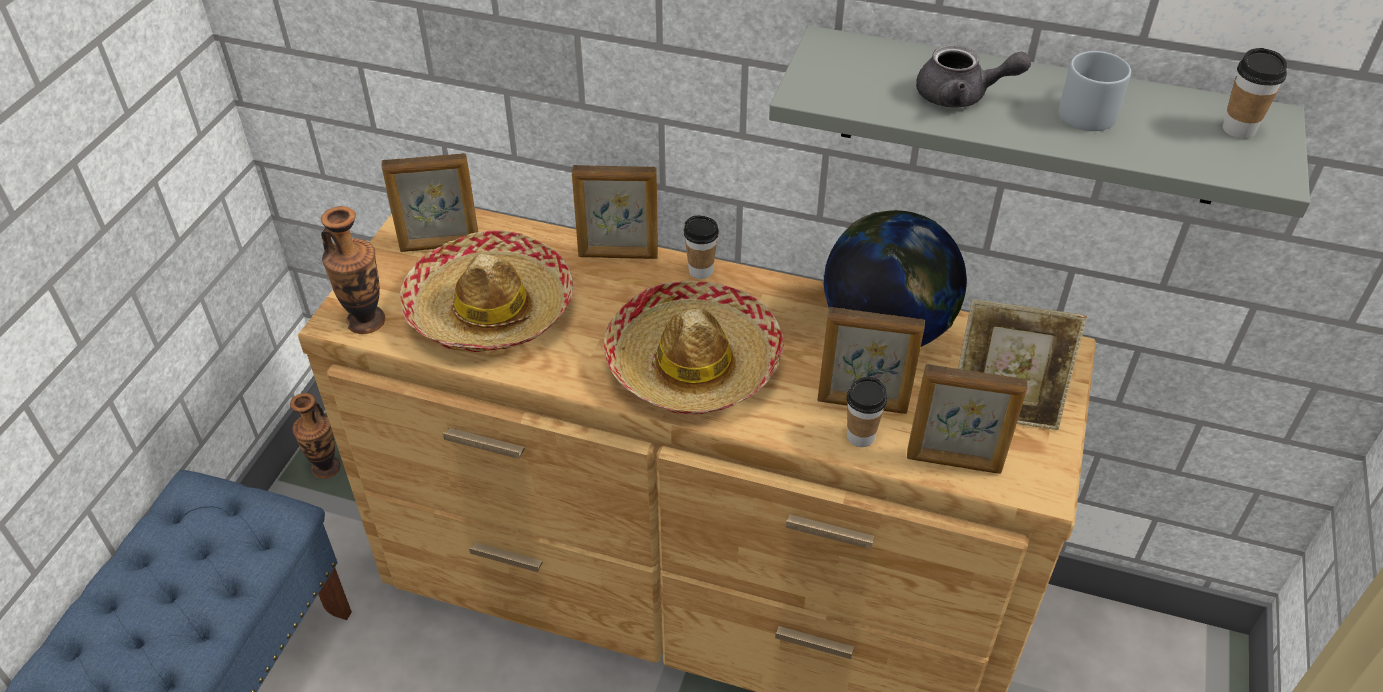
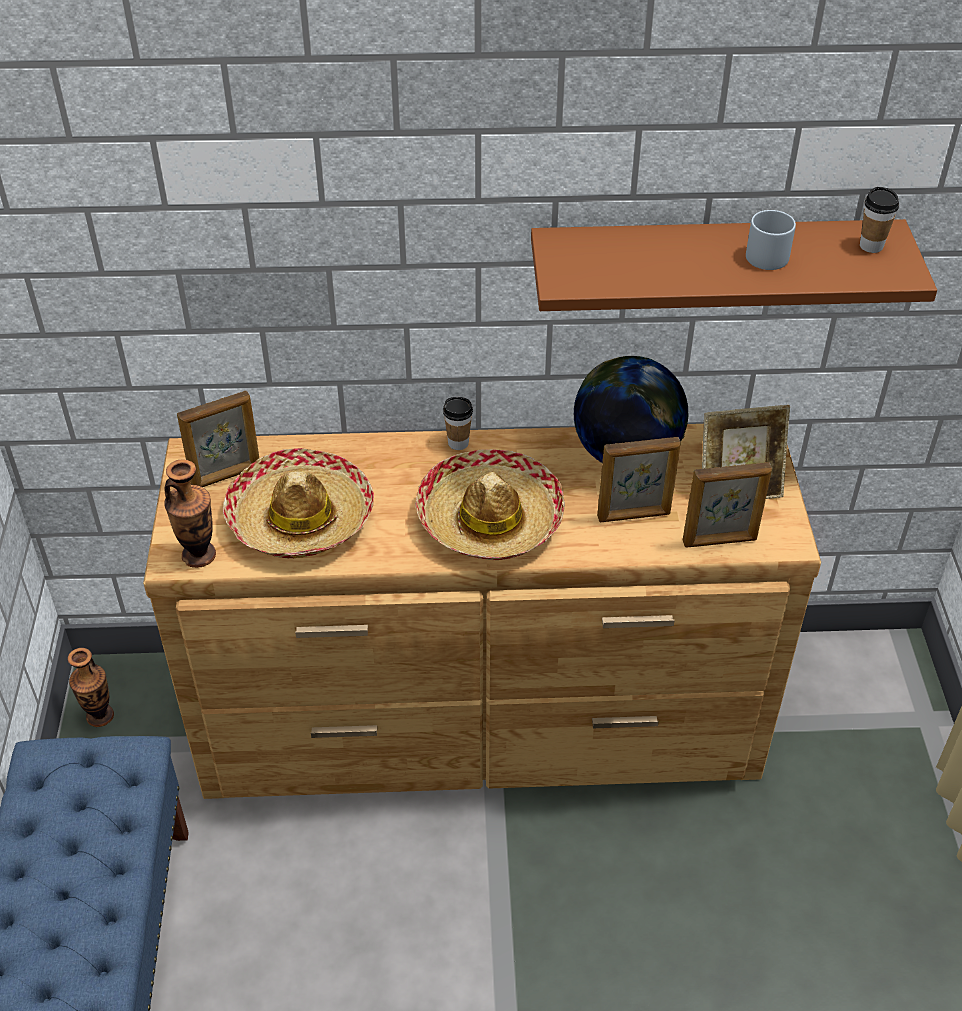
camera: 20 degrees left, 0 degrees up
(618, 255) = (384, 447): picture frame -> none
(860, 436) = (644, 540): cup -> none
(961, 96) = (674, 262): grey teapot -> none
(1032, 117) = (713, 264): grey shelf -> brown shelf

